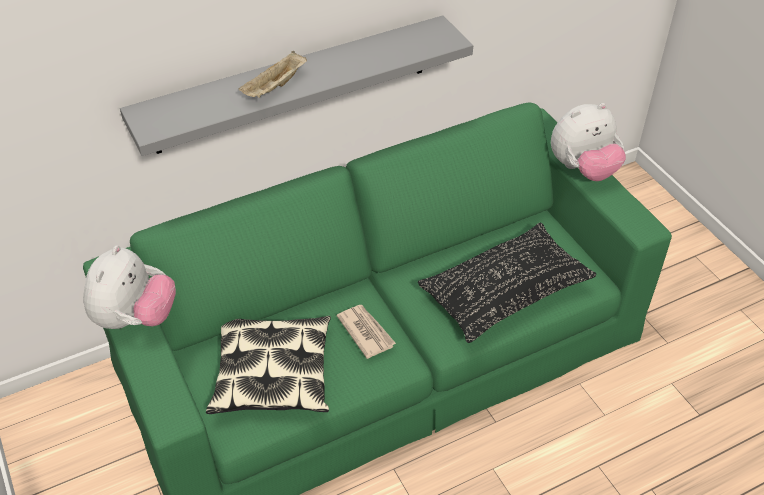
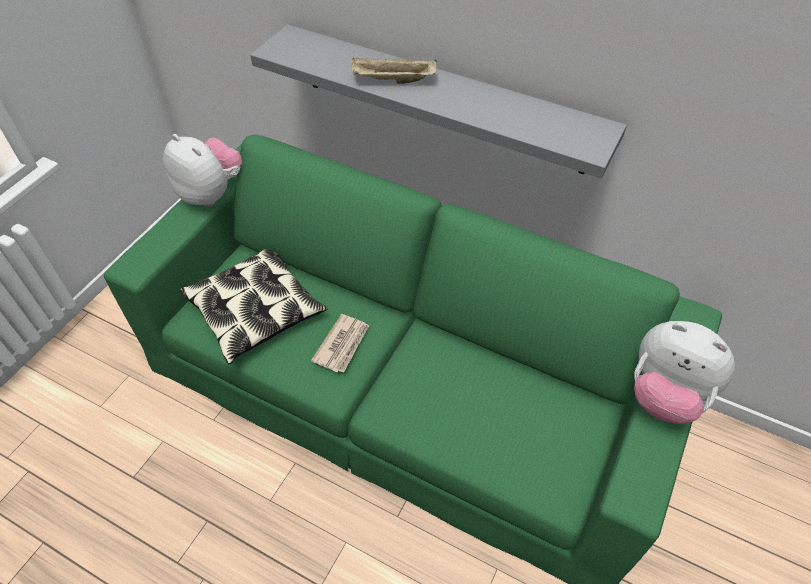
camera: 55 degrees right, 5 degrees up
(135, 318) = (211, 193): plush toy -> plush toy turned 120 degrees counterclockwise
(505, 293) = (474, 425): black pillow -> none

